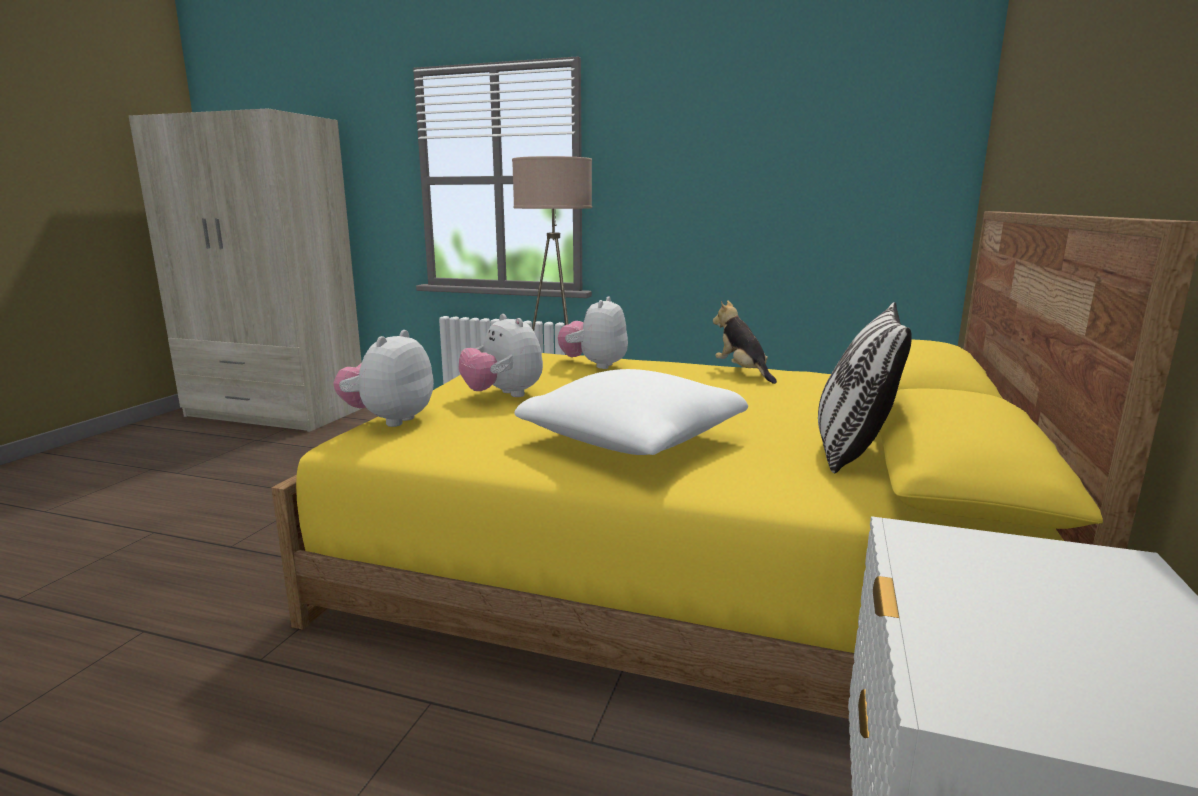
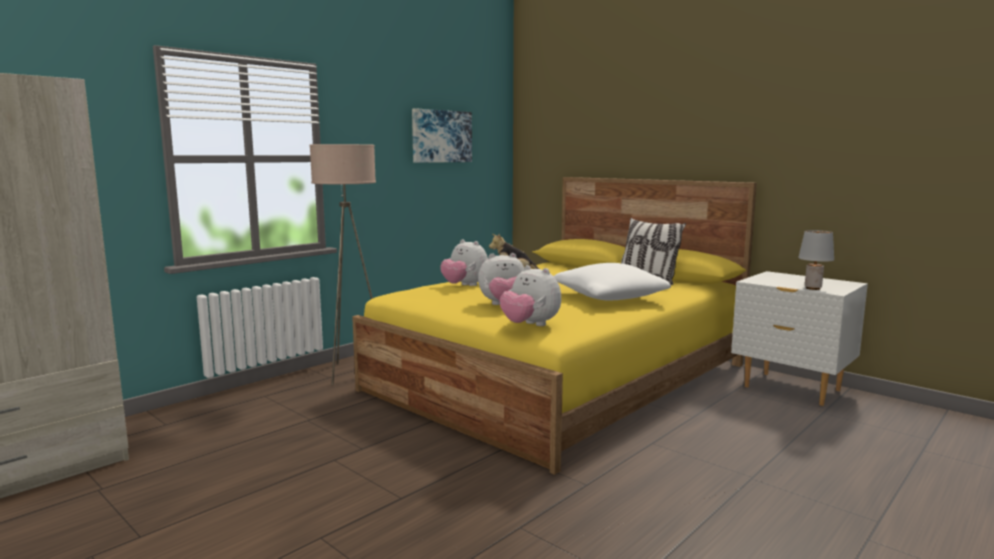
camera: 65 degrees left, 5 degrees down
(790, 141) = (441, 136): none -> picture
(957, 646) = (813, 288): none -> grey table lamp

